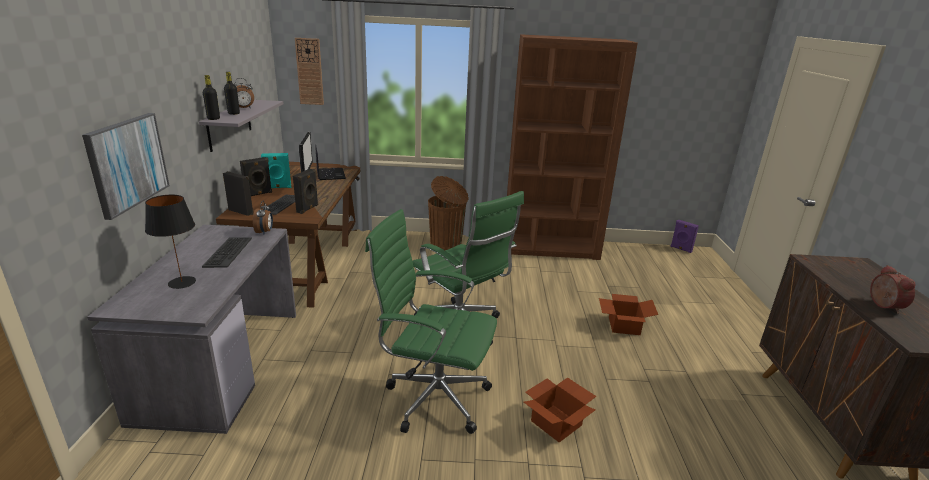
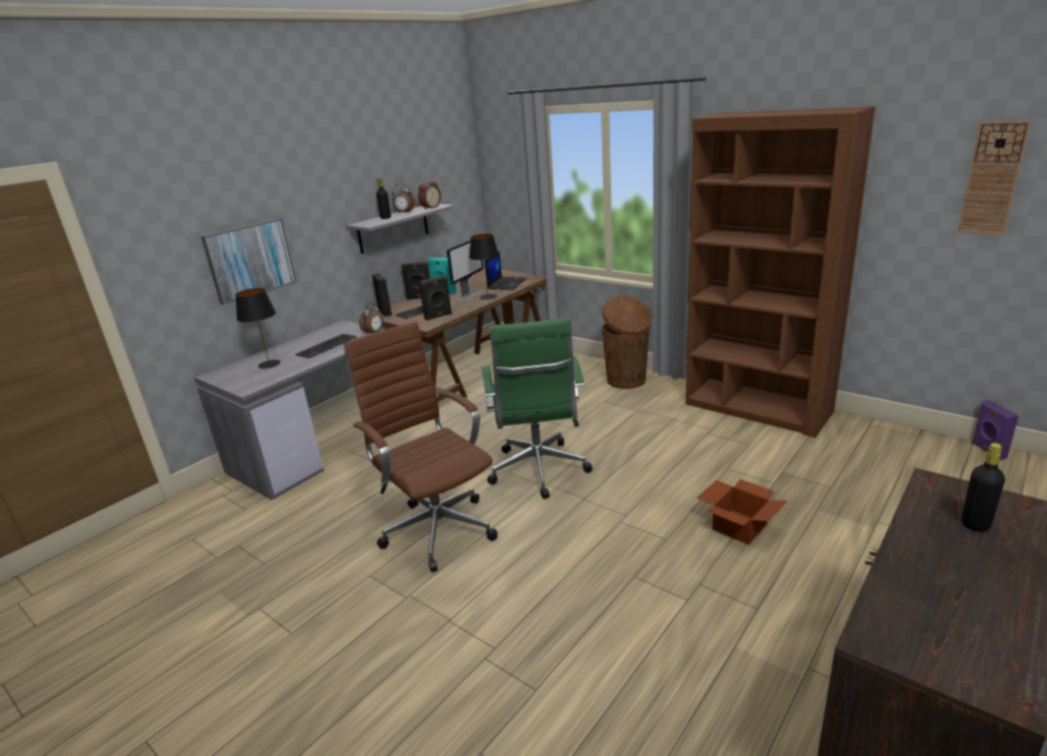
camera: 40 degrees right, 0 degrees up
(213, 119) = (360, 223): black bottle -> black bottle (975, 524)
(309, 72) = (506, 172): wall clock -> wall clock (992, 178)
(330, 187) = (488, 296): none -> black table lamp
(432, 397) = (436, 528): green office chair -> brown office chair
(557, 423) = (522, 597): cardboard box -> none
(883, 305) = (934, 579): alarm clock -> alarm clock (430, 207)

